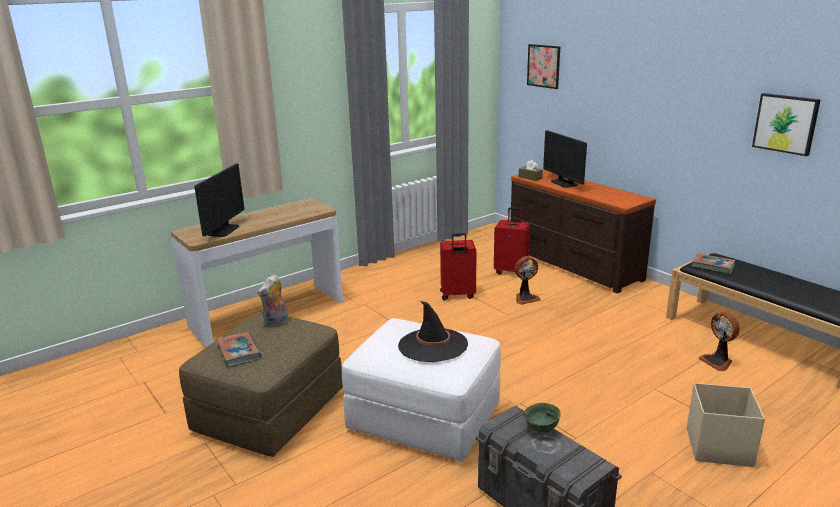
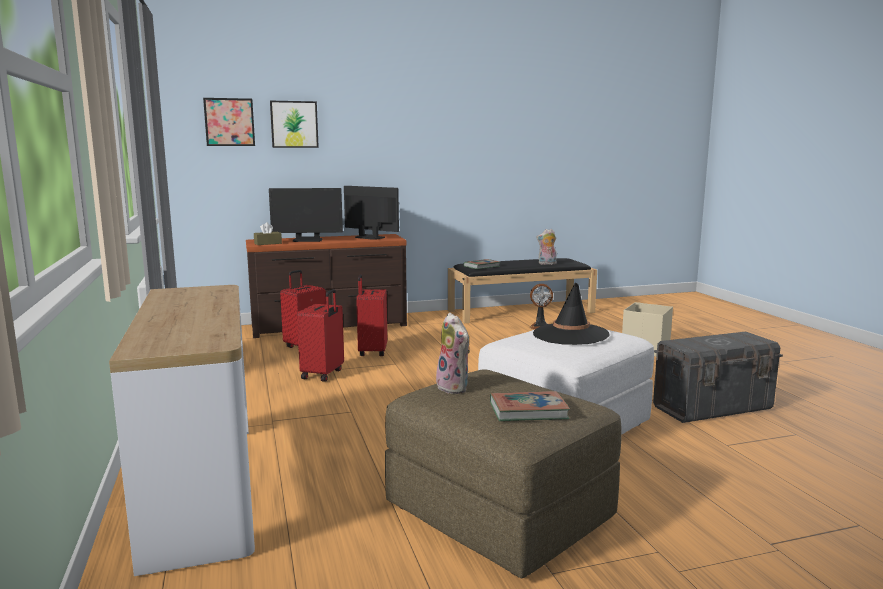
camera: 70 degrees left, 10 degrees down
(223, 230) = (198, 330): monitor -> monitor (369, 237)
(525, 298) = (372, 352): fan -> red suitcase
(542, 430) = (699, 339): green bowl -> none
(786, 123) = (488, 148): picture -> picture (294, 124)
(796, 296) = (547, 264): none -> plush toy

